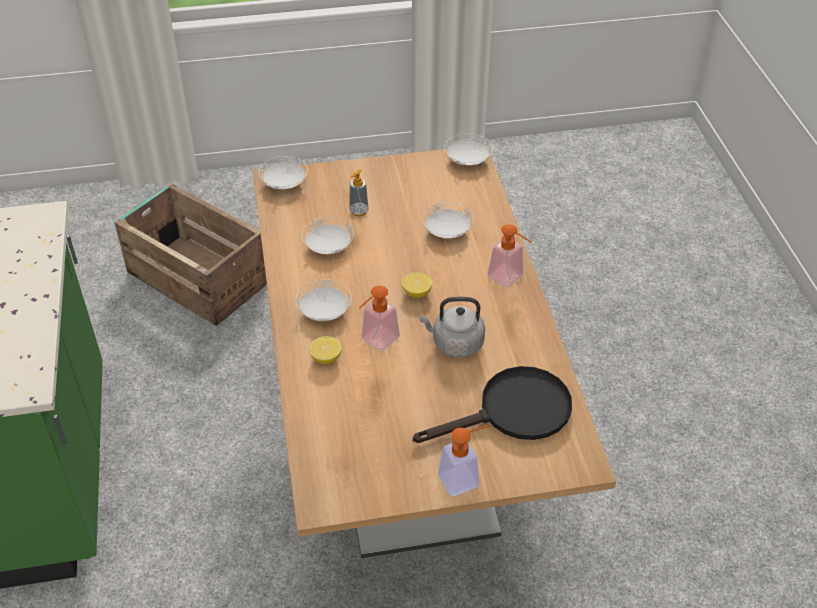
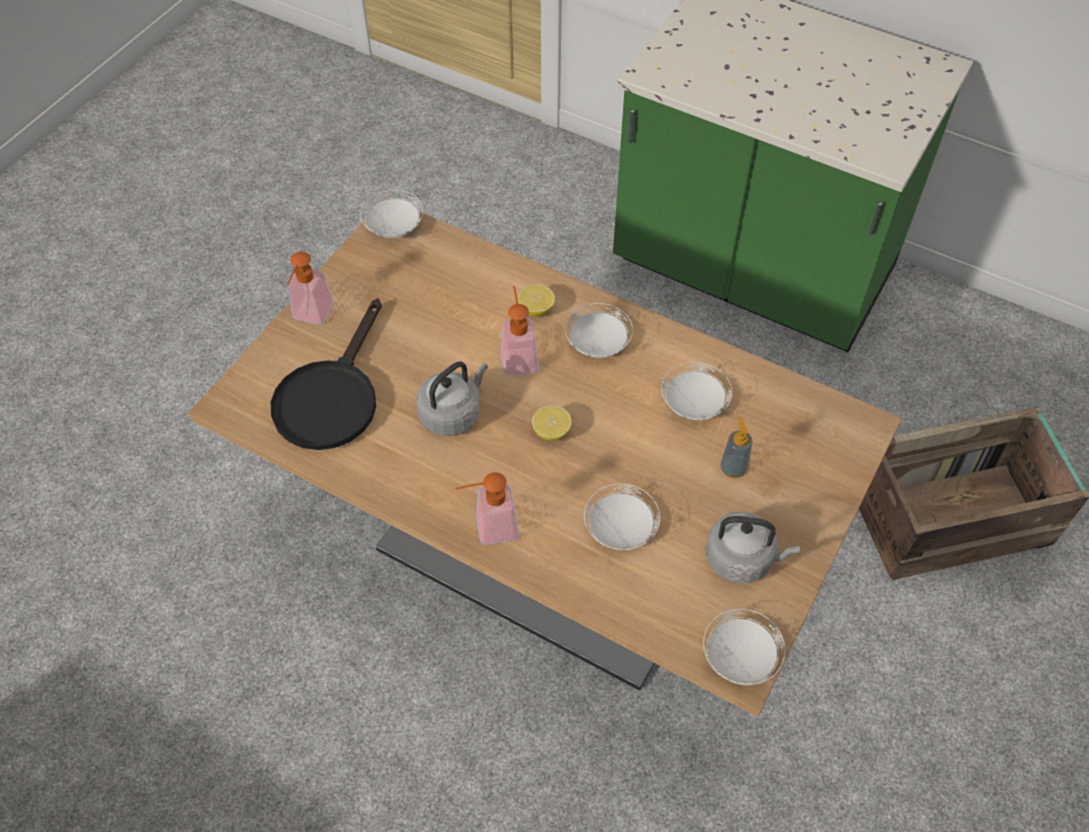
camera: 130 degrees right, 10 degrees up
(285, 184) = (846, 431): white plate -> white plate (393, 227)
(413, 183) = (742, 559): none -> grey kettle

